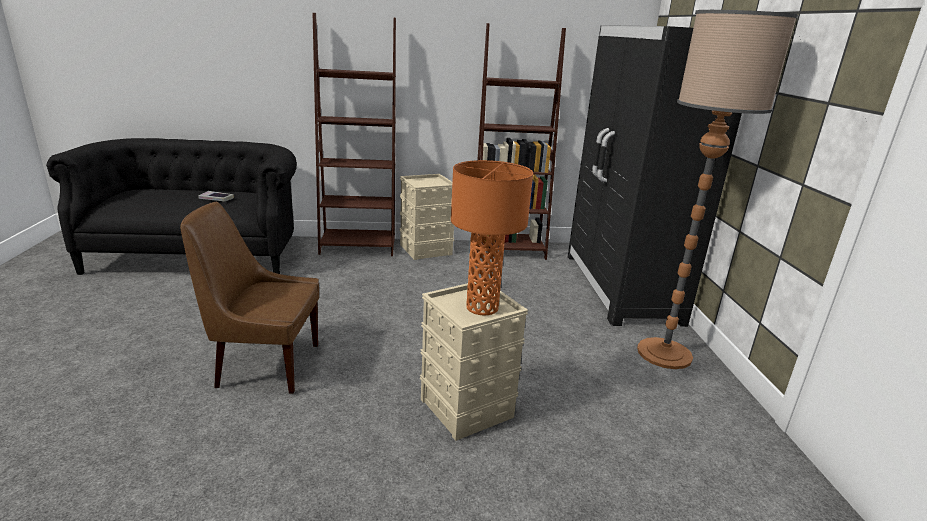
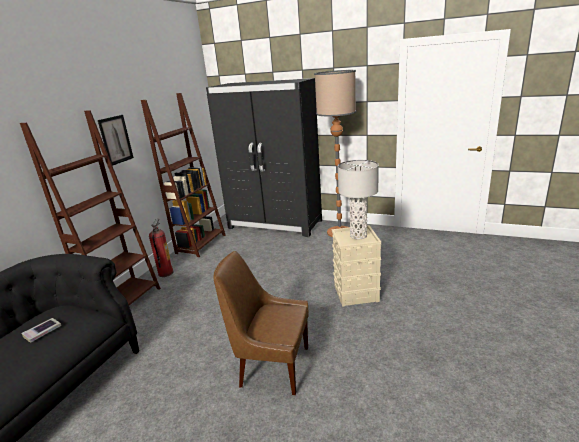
camera: 60 degrees left, 0 degrees up
(265, 365) = (272, 366): brown chair -> brown chair turned 75 degrees clockwise
(426, 249) = (165, 273): beige storage box -> fire extinguisher
(432, 65) = (116, 140): none -> picture
(482, 308) = (358, 235): orange table lamp -> white table lamp

